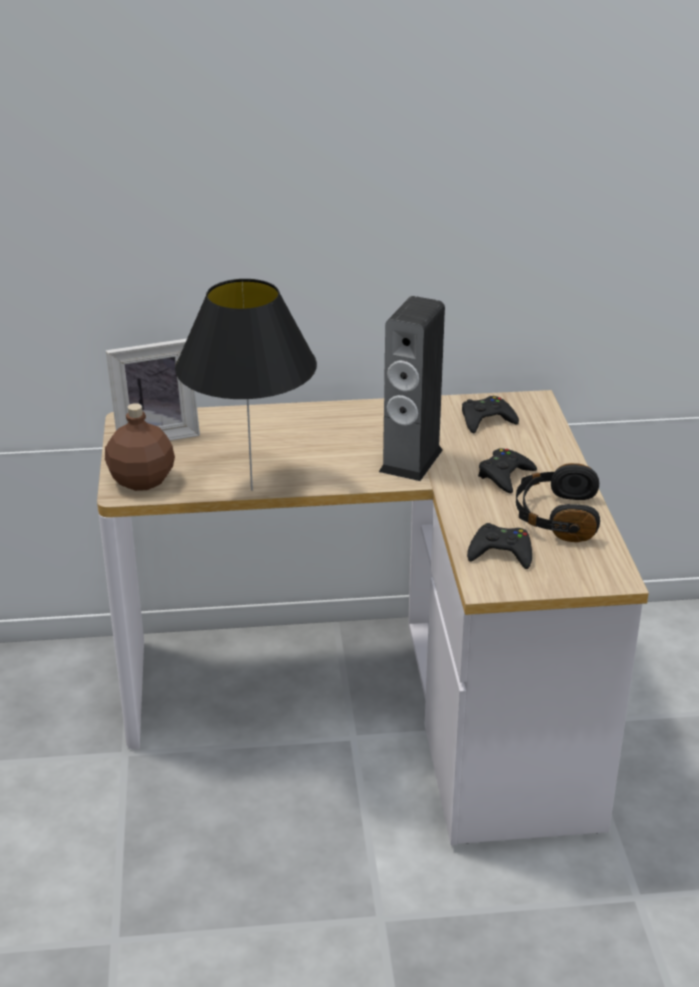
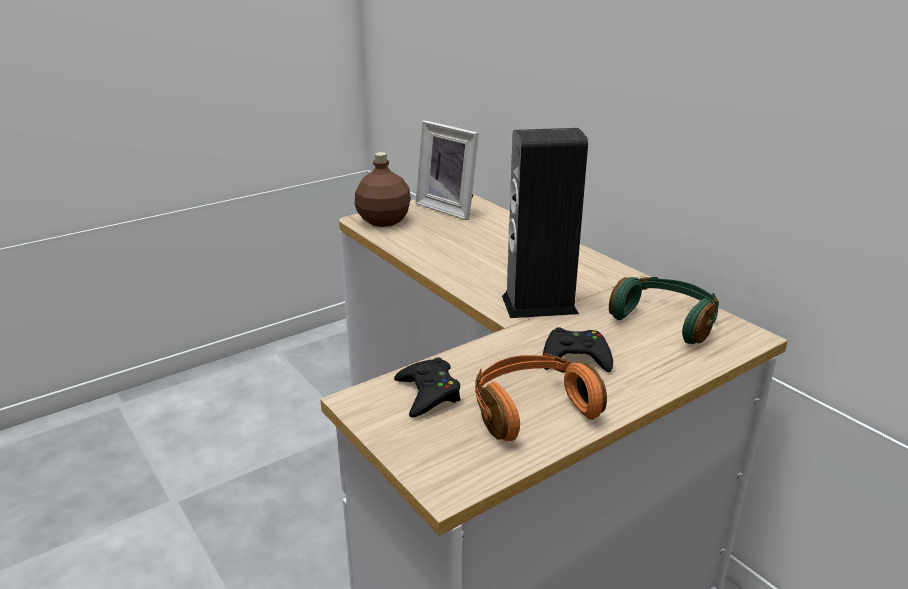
camera: 60 degrees right, 5 degrees down
(251, 490) = (412, 256): black table lamp -> none
(486, 420) = (666, 320): black game controller -> green headphones
(555, 517) = (531, 409): black headphones -> orange headphones

